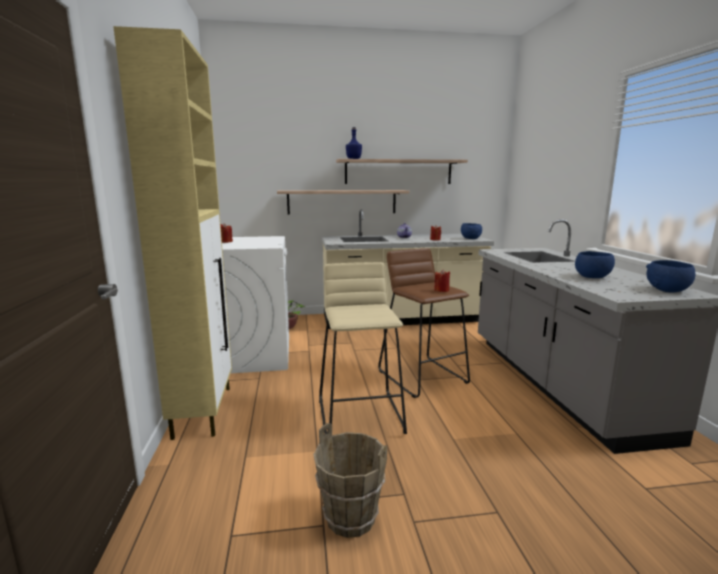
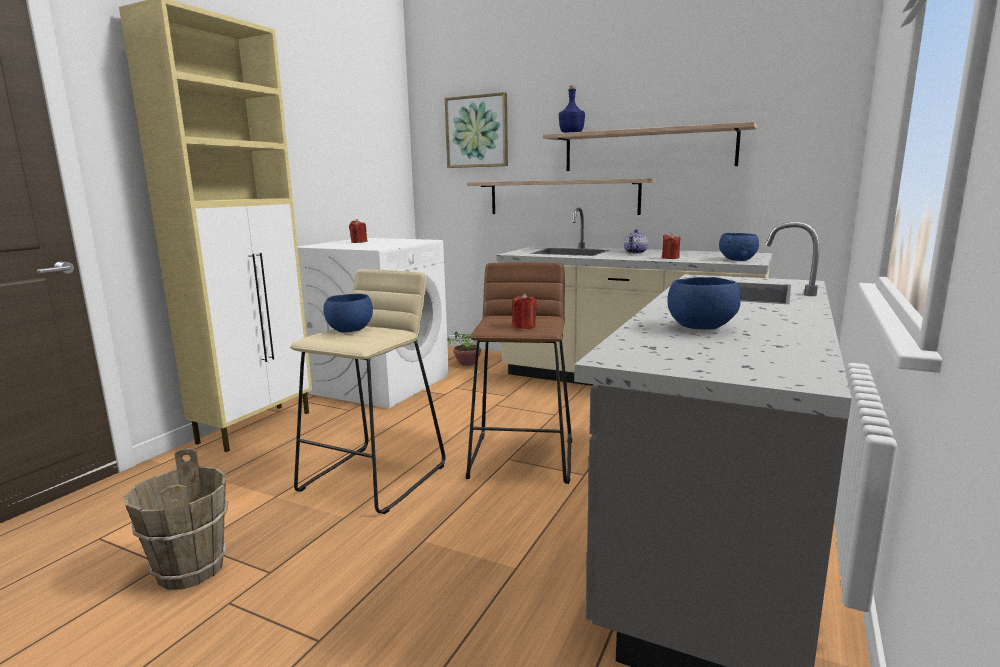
camera: 35 degrees right, 0 degrees up
(273, 152) = (477, 131): none -> picture
(668, 290) = (762, 365): blue bowl -> blue bowl (350, 330)

